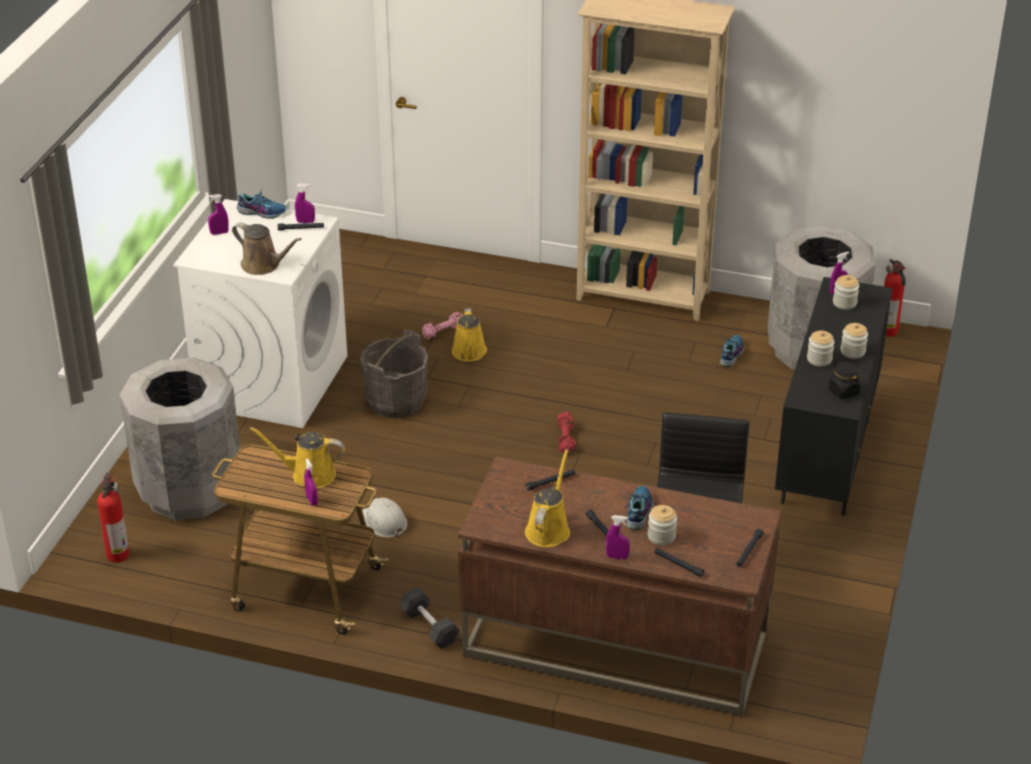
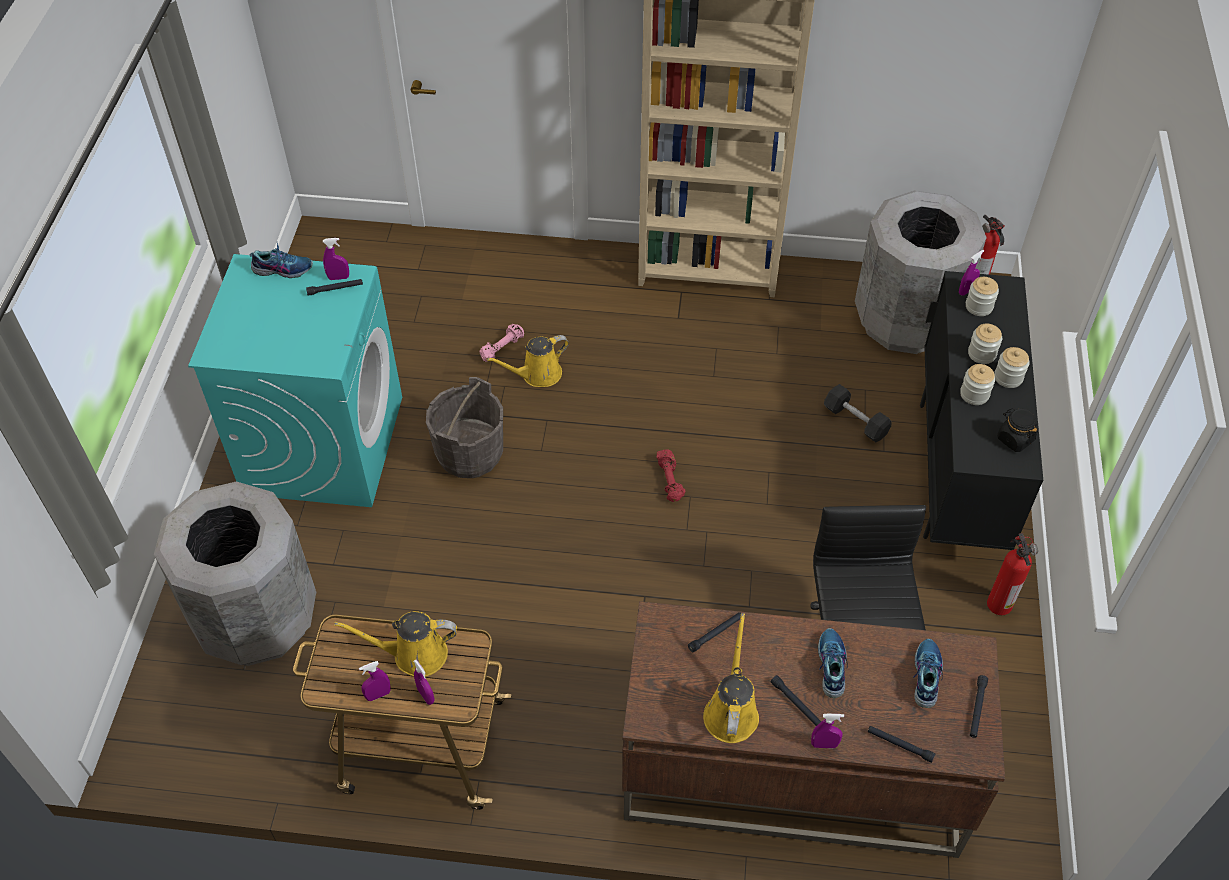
camera: 10 degrees left, 15 degrees up
(118, 553) = (189, 728): fire extinguisher -> fire extinguisher (999, 602)
(219, 233) = (236, 308): purple spray bottle -> purple spray bottle (378, 695)
(263, 265) = (300, 352): brown watering can -> none
(272, 381) = (323, 444): white washing machine -> turquoise washing machine
(384, 521) = (492, 631): white hard hat -> none
(429, 627) = (576, 781): black dumbbell -> black dumbbell (855, 421)
(469, 353) = (537, 374): yellow watering can -> yellow watering can turned 75 degrees clockwise
(661, 536) = (868, 701): jar -> jar (981, 354)
(731, 354) = (820, 338): shoe -> shoe (925, 676)

